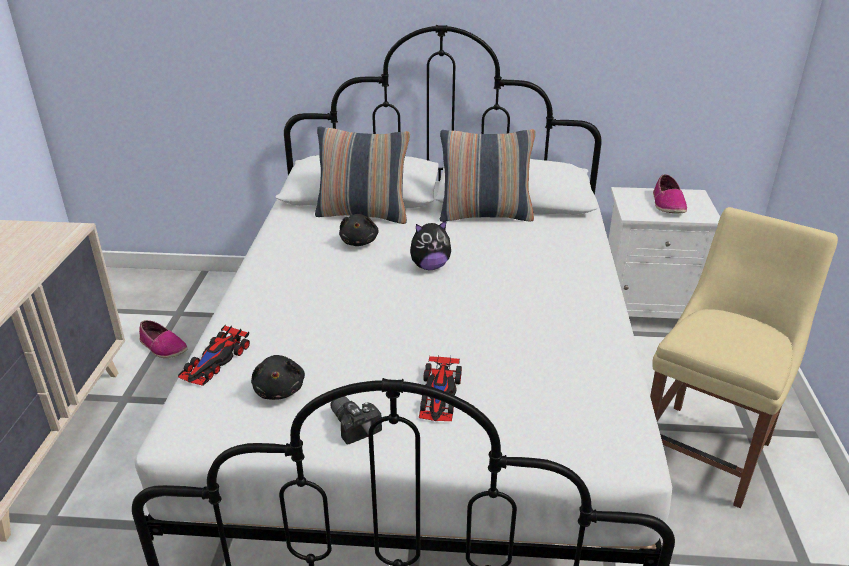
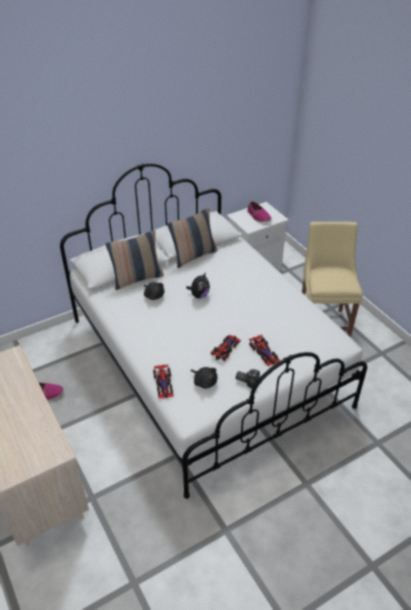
camera: 35 degrees left, 10 degrees up
(378, 357) = (226, 348): none -> toy car

